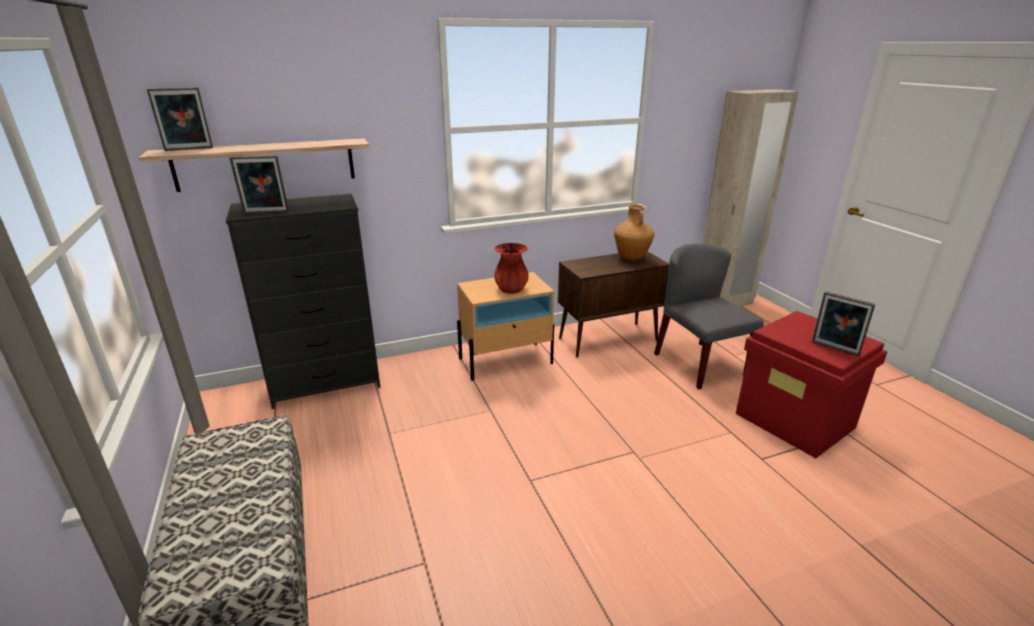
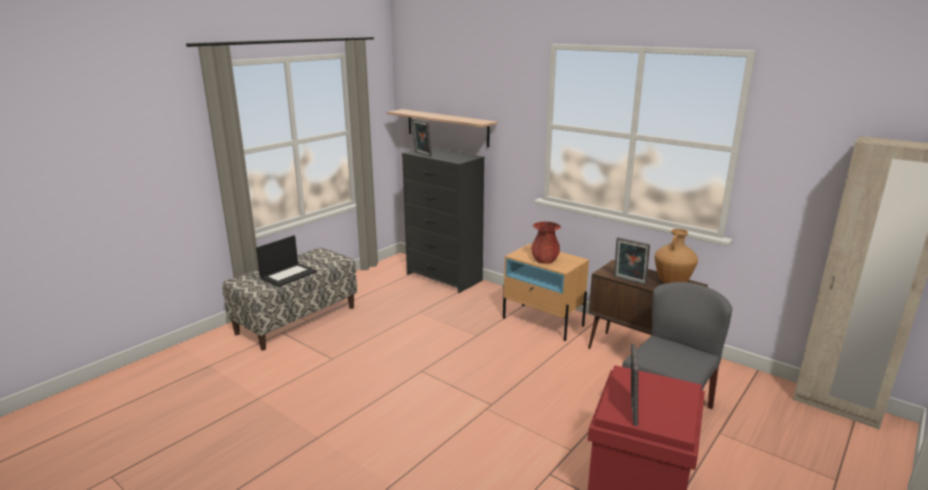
camera: 60 degrees right, 5 degrees down
(188, 149) = (412, 111): picture frame -> picture frame (629, 281)
(246, 502) = (288, 274): none -> laptop

